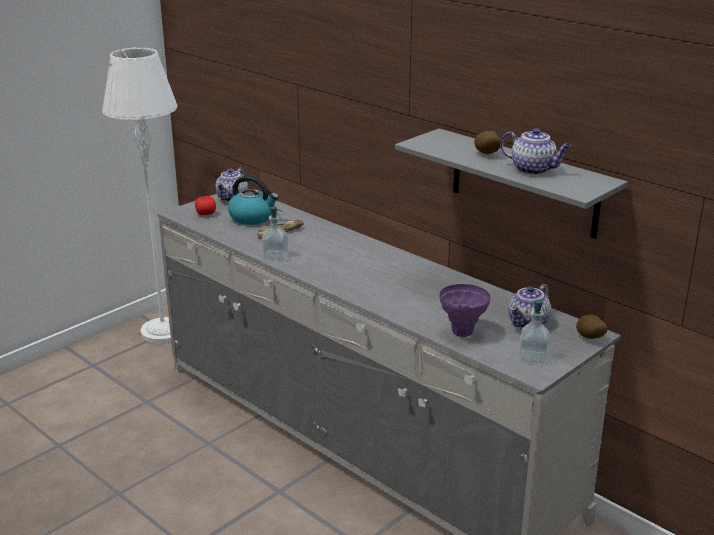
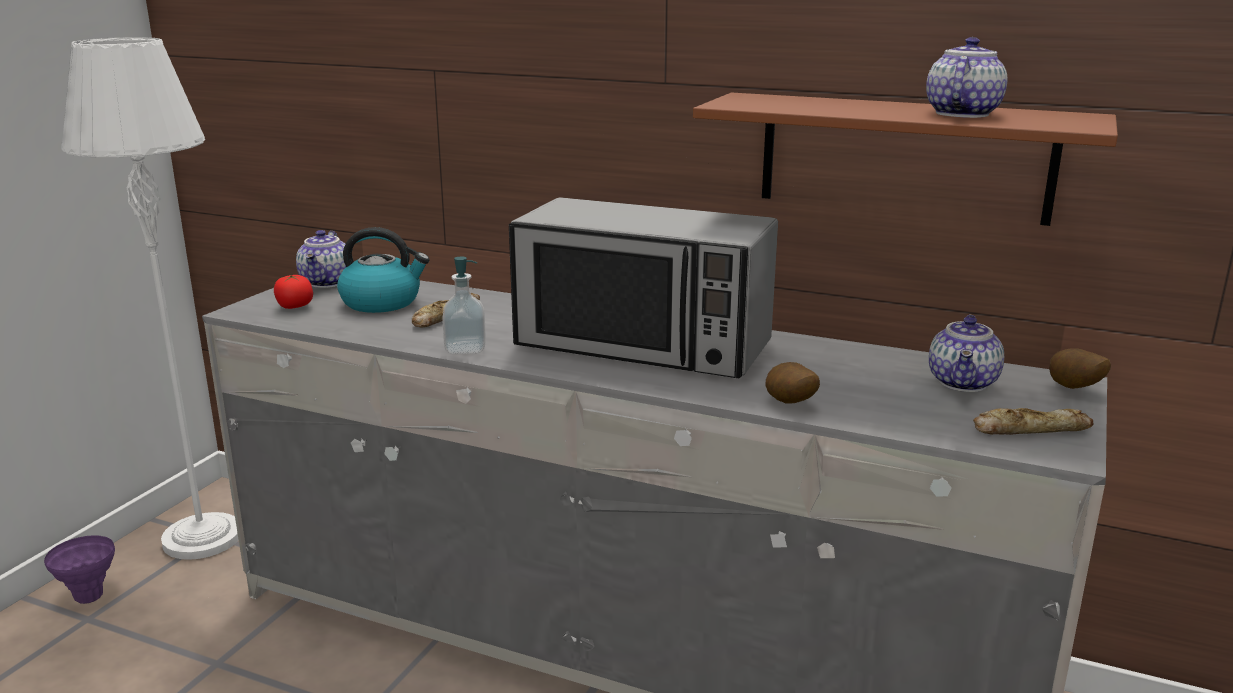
camera: 20 degrees left, 5 degrees down
(371, 269) = (642, 345): none -> microwave
(462, 332) = (882, 411): purple vase -> purple vase (89, 597)
(486, 154) = (858, 106): potato -> potato (789, 404)
(524, 183) = (904, 157): grey shelf -> brown shelf
(532, 357) = (1030, 429): soap dispenser -> bread
(534, 169) = (961, 113): teapot -> teapot turned 75 degrees counterclockwise

